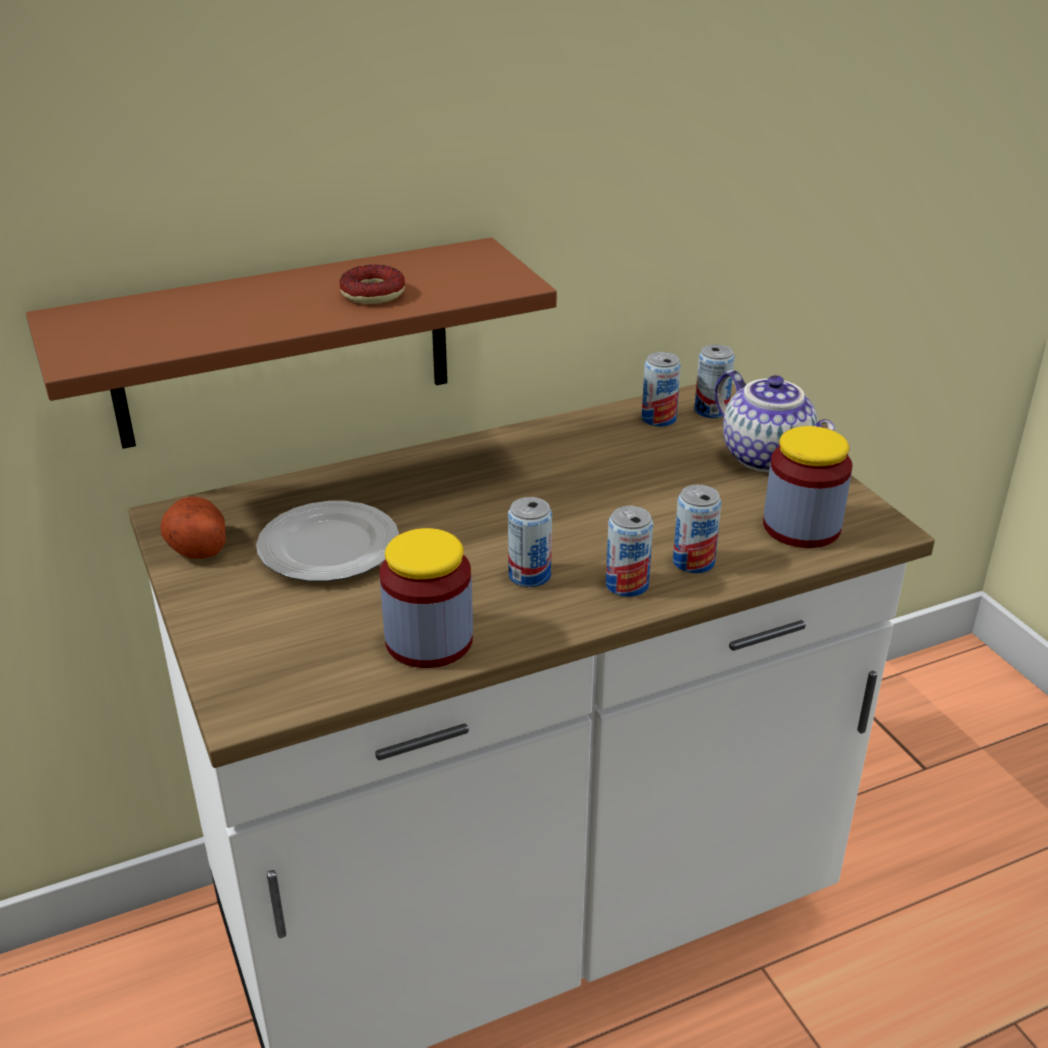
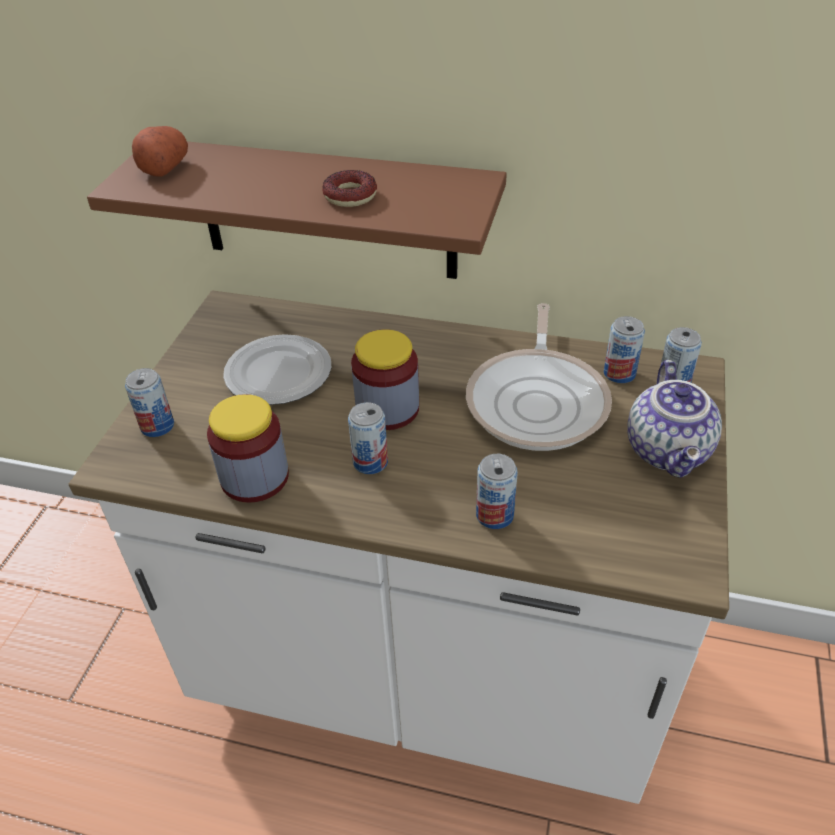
camera: 40 degrees right, 10 degrees up
(196, 546) = (213, 335): potato -> potato (164, 167)
(618, 465) = (538, 401): none -> frying pan
(627, 585) = (424, 507): can -> can (157, 426)
(801, 527) = (619, 531): jar -> jar (387, 409)

